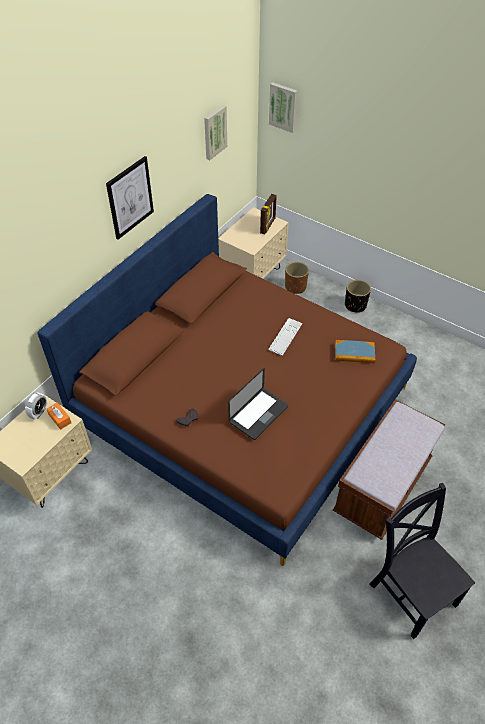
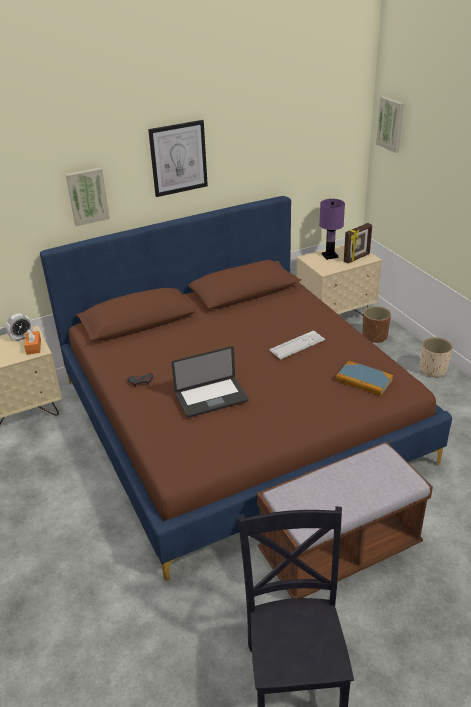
camera: 30 degrees right, 15 degrees down
(214, 132) = (302, 130): picture -> picture (87, 196)
(244, 230) = (329, 256): none -> purple table lamp
(355, 305) = (433, 370): black planter -> beige planter

